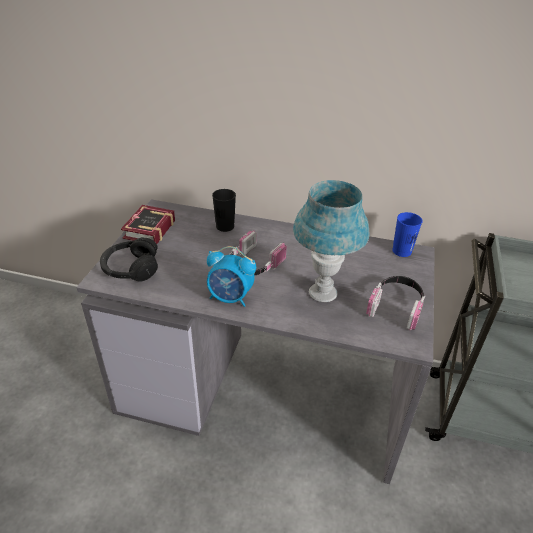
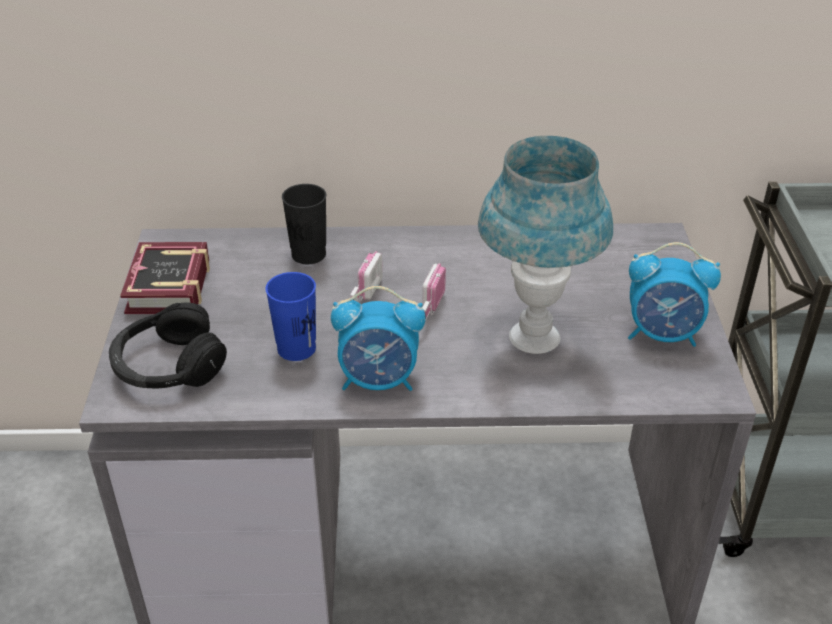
camera: 15 degrees left, 0 degrees up
(396, 306) = (663, 334): headphones -> alarm clock
(401, 251) = (633, 240): blue cup -> blue cup (296, 348)

